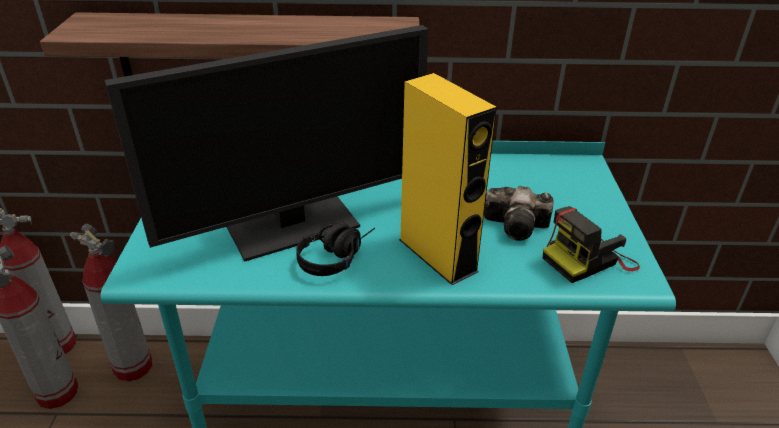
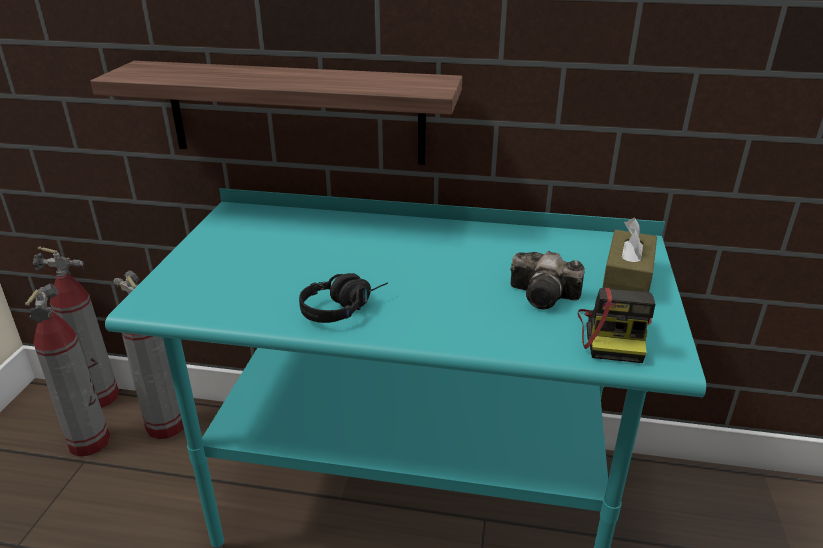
camera: 10 degrees right, 5 degrees down
(292, 223) = (309, 274): monitor -> none
(437, 255) = (449, 315): yellow speaker -> none
(584, 203) = (626, 280): none -> brown tissue box
(588, 260) = (614, 334): camera -> camera turned 60 degrees counterclockwise

